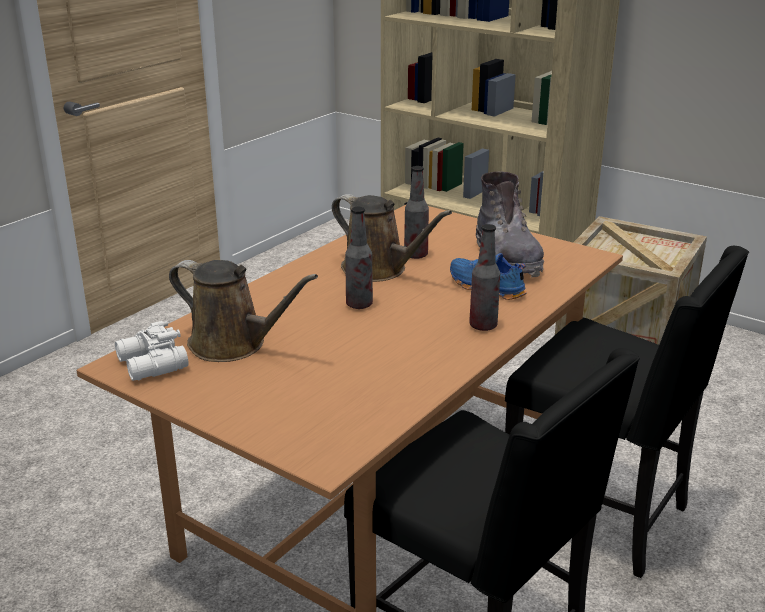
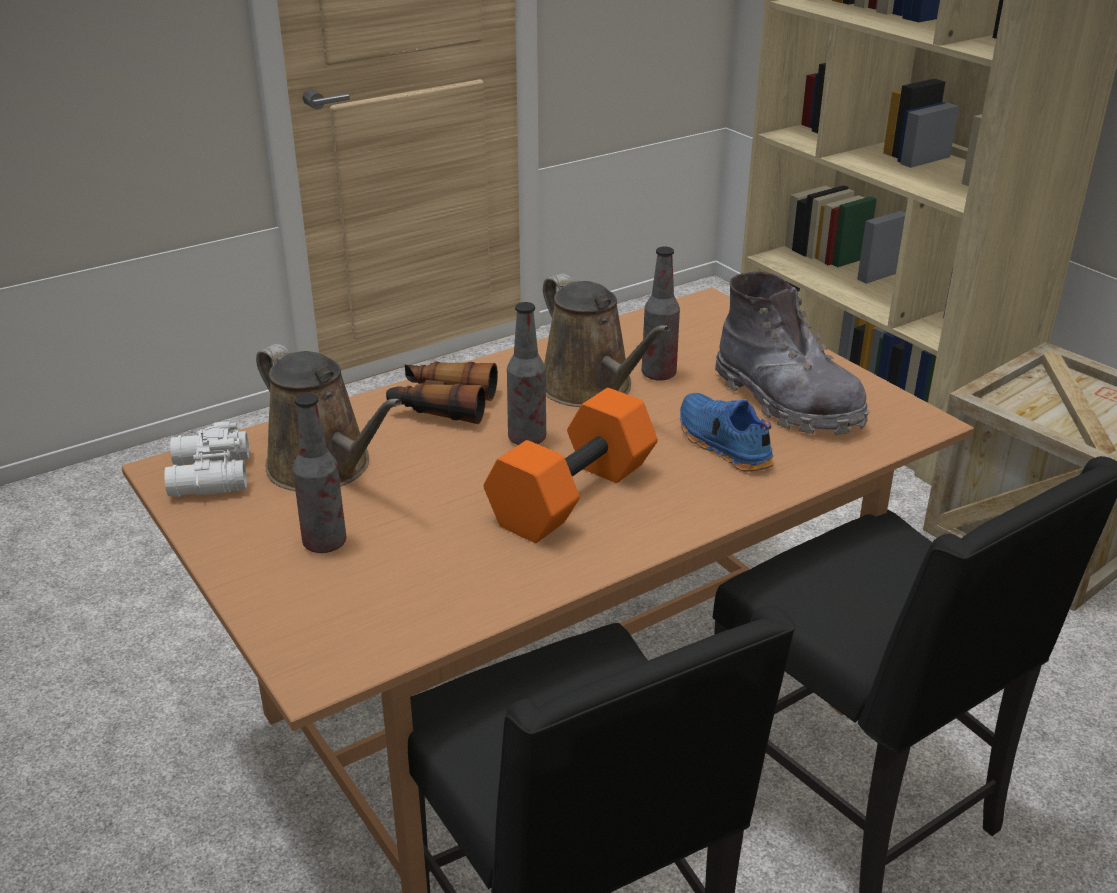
camera: 20 degrees right, 5 degrees up
(285, 294) = (442, 404): none -> binoculars
(412, 330) = (571, 493): none -> orange dumbbell
(483, 326) = (675, 507): bottle -> bottle (324, 543)
(506, 258) = (786, 402): grey boot -> grey boot turned 45 degrees counterclockwise

